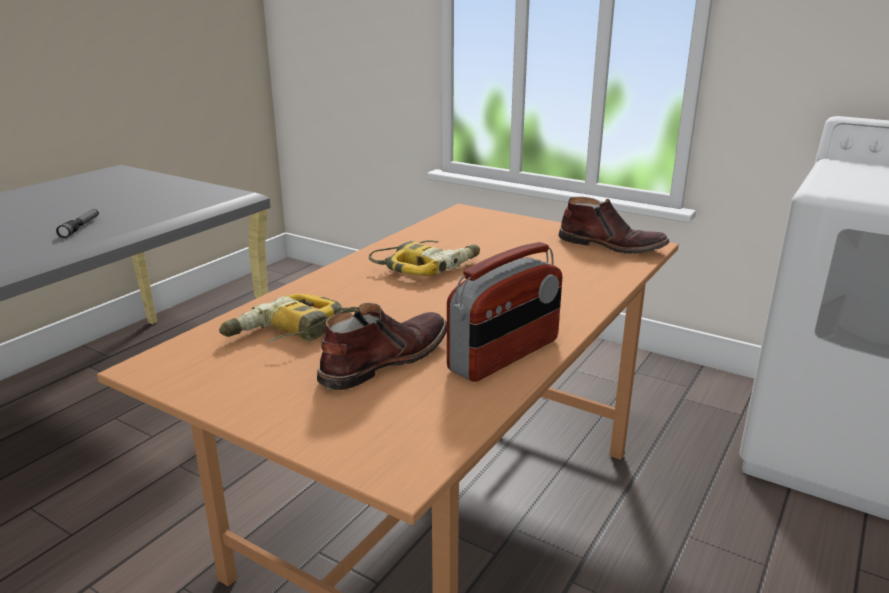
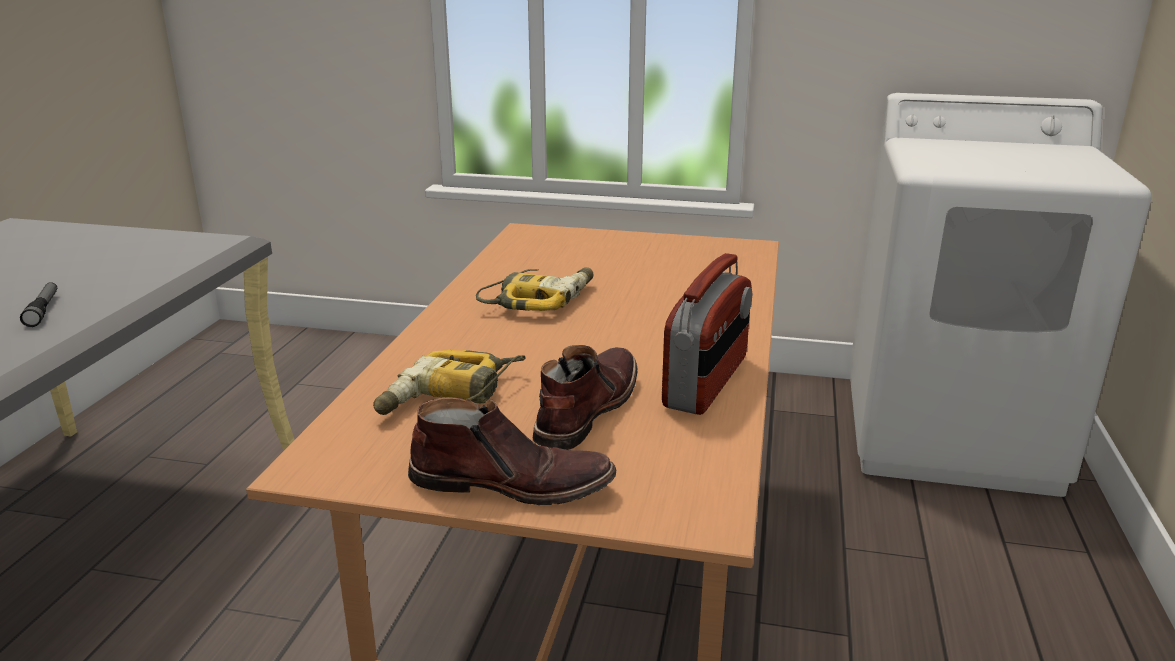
camera: 20 degrees left, 0 degrees up
(612, 245) = (716, 251): brown boot -> brown boot (512, 483)

